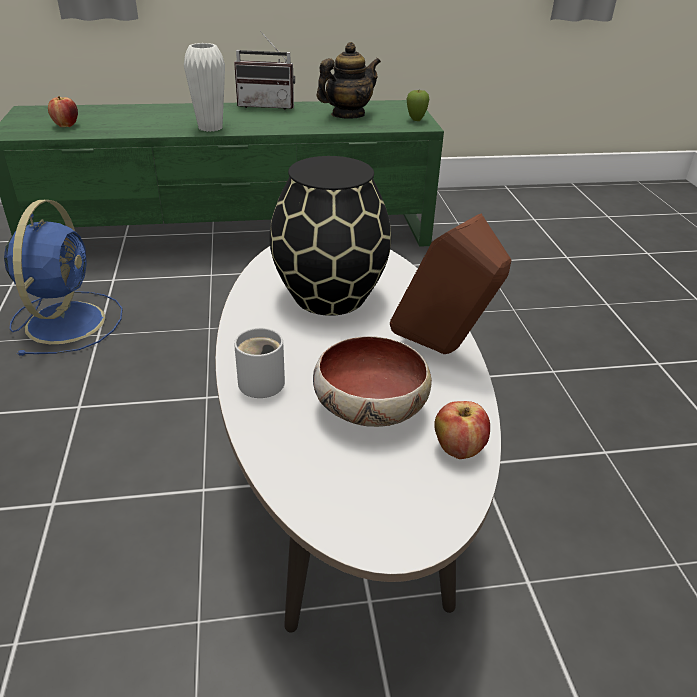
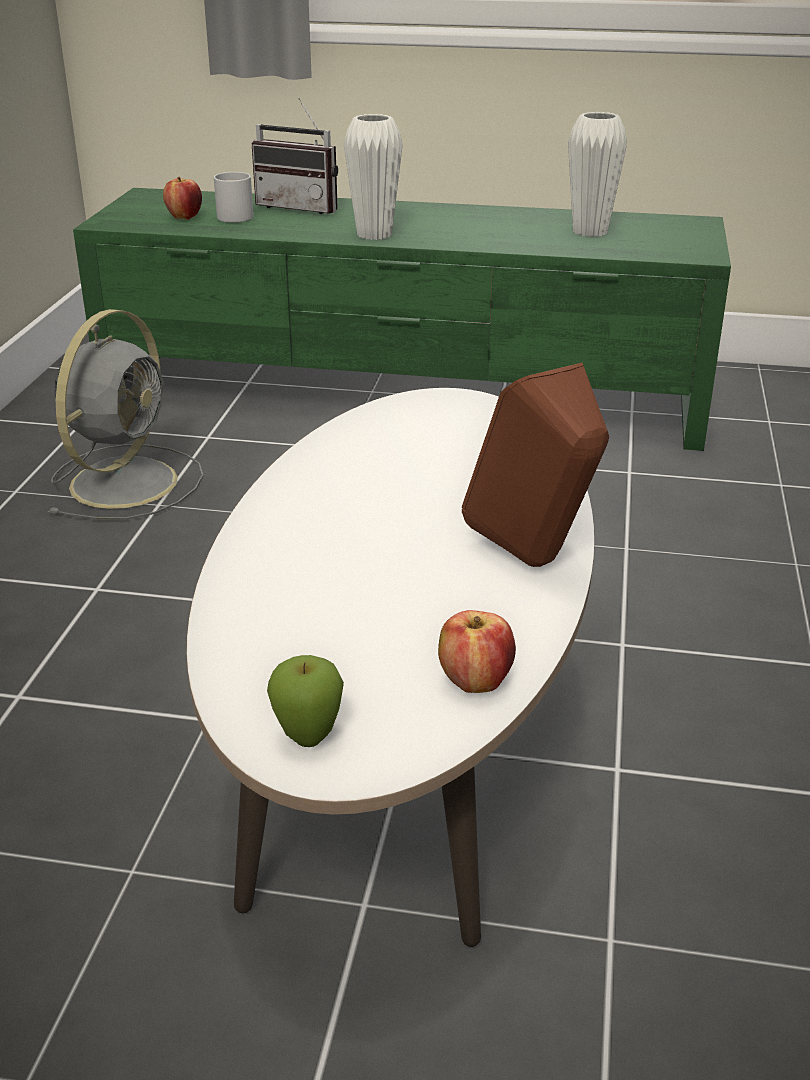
camera: 20 degrees right, 5 degrees down
(67, 320) = (126, 481): blue fan -> grey fan
(262, 380) = (267, 557): white mug -> white mug (237, 216)
(267, 105) = (476, 209): radio -> radio (302, 207)
(328, 296) = (416, 472): black vase -> none
(347, 115) = (590, 232): teapot -> white vase
(368, 409) = (383, 614): bowl -> none
(416, 120) = (695, 246): apple -> apple (308, 739)

